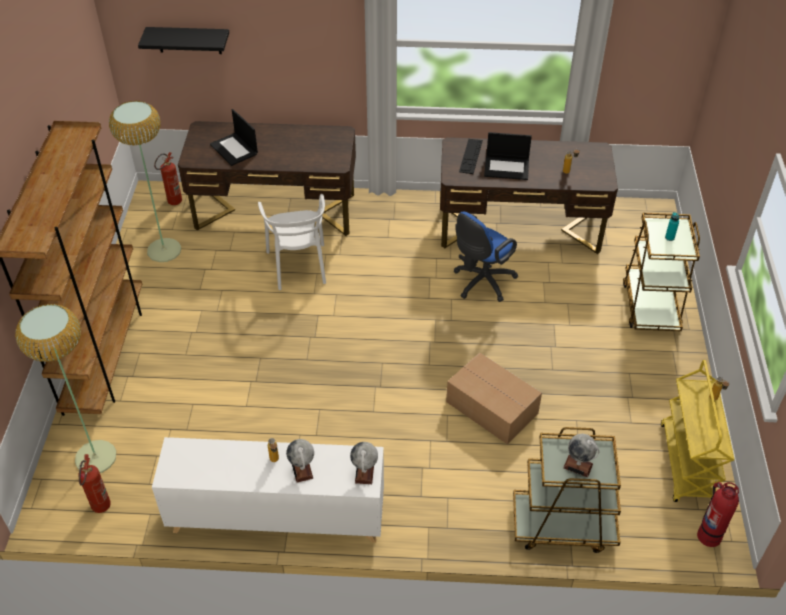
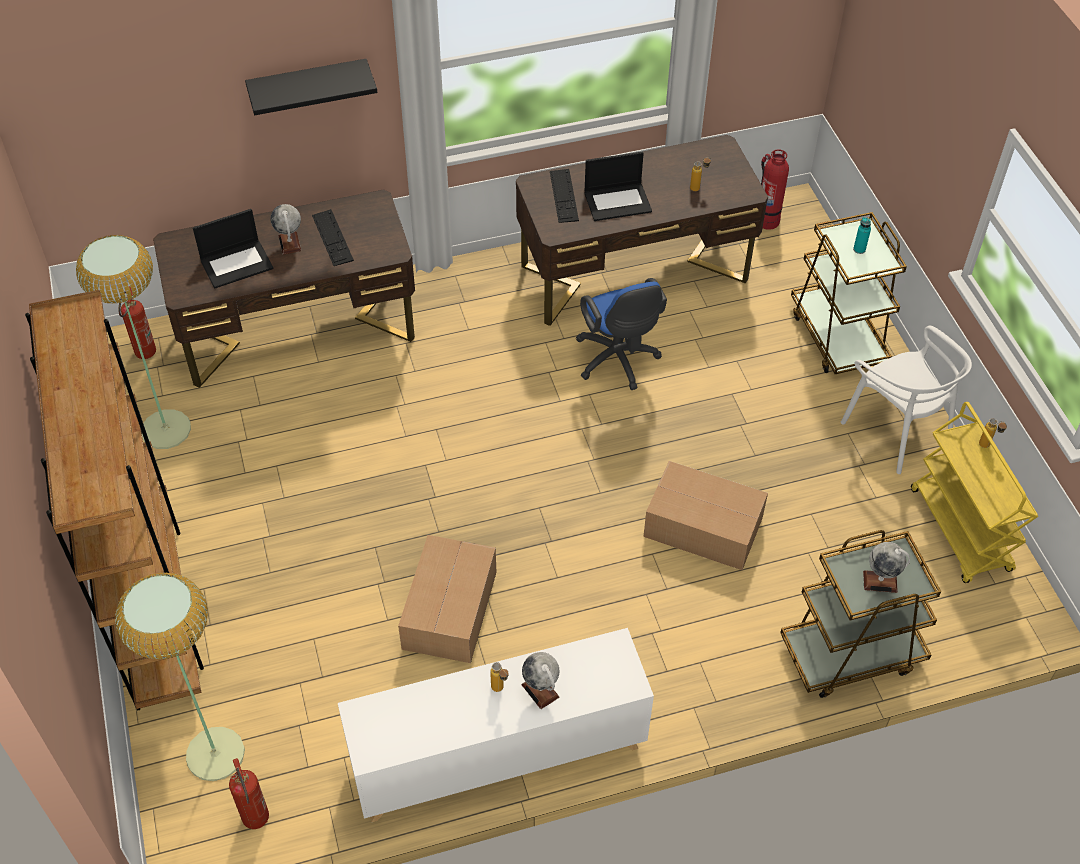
camera: 20 degrees left, 5 degrees up
(189, 40) = (138, 124): black shelf -> black shelf (308, 85)
(234, 149) = (237, 263): laptop -> laptop turned 60 degrees counterclockwise
(288, 412) = (448, 611): none -> cardboard box
(298, 266) = (366, 403): white chair -> white chair (897, 432)
(303, 147) = (332, 237): none -> keyboard
(364, 473) = (620, 669): globe -> globe (290, 243)
(481, 283) = (618, 362): blue office chair -> blue office chair turned 45 degrees counterclockwise
(709, 535) = (1019, 612): fire extinguisher -> fire extinguisher (767, 220)

